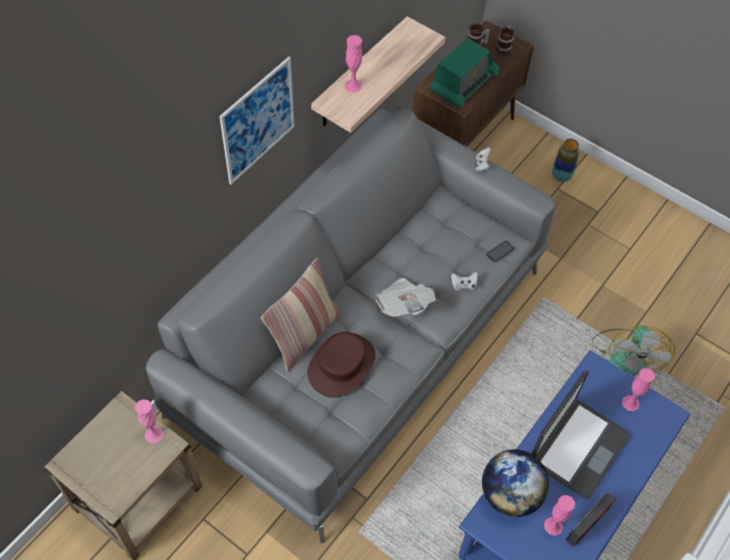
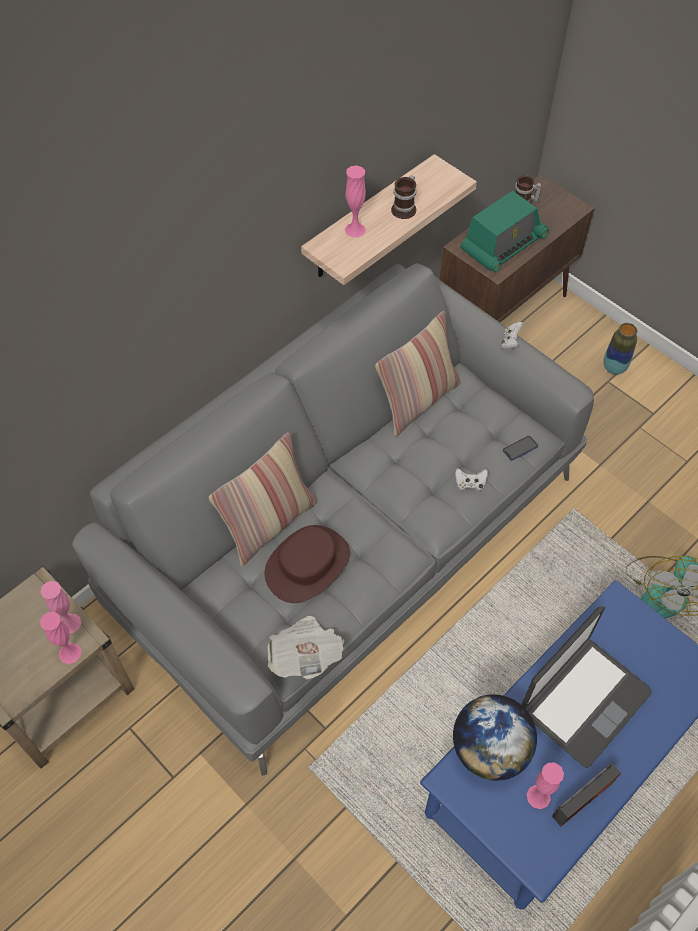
camera: 10 degrees right, 0 degrees up
(258, 121) = (226, 259): picture -> none
(404, 305) = (394, 501): newspaper -> newspaper (305, 655)
(410, 221) = (417, 401): none -> pillow
(504, 48) = (558, 208): mug -> mug (405, 208)
(630, 403) = (658, 652): pink vase -> pink vase (70, 653)

